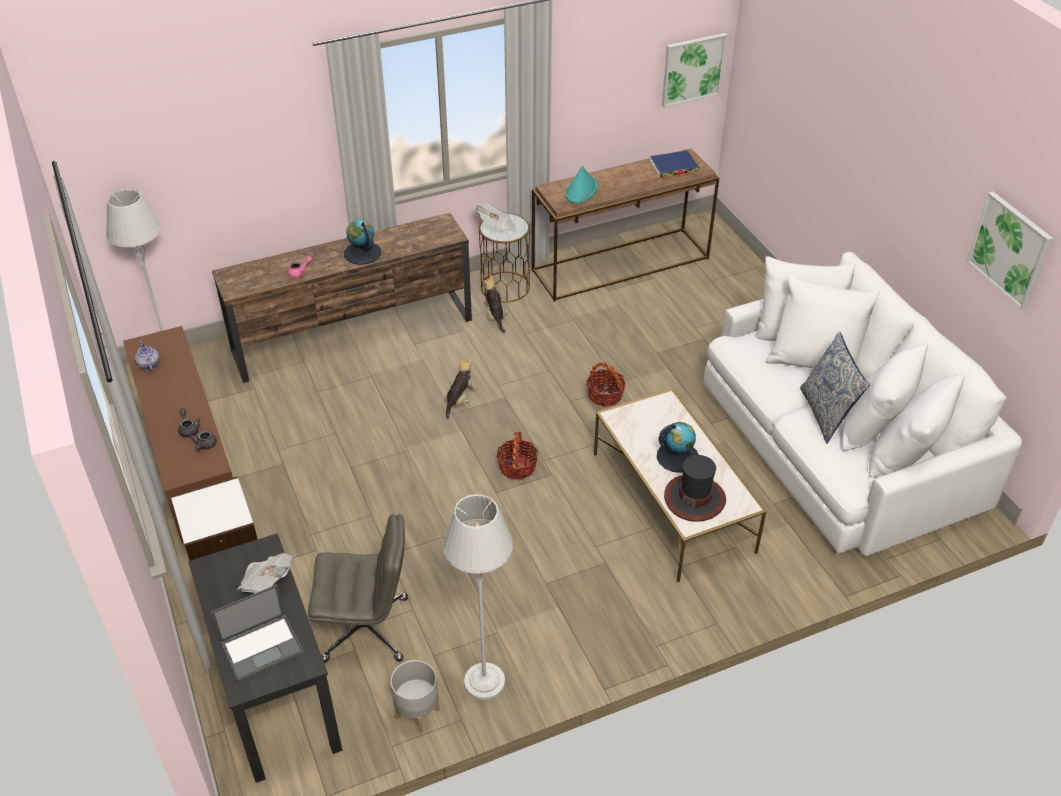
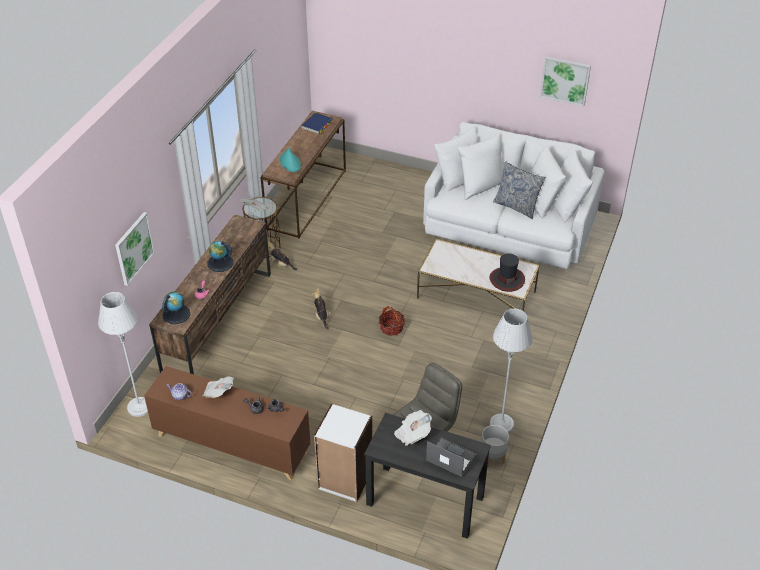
camera: 45 degrees left, 0 degrees up
(183, 387) = (218, 392): none -> newspaper
(262, 646) = (450, 457): laptop -> laptop turned 75 degrees counterclockwise
(605, 395) = (386, 268): basket -> none
(677, 456) = (477, 267): globe -> globe (176, 314)
(692, 69) = (297, 63): picture -> picture (134, 248)

